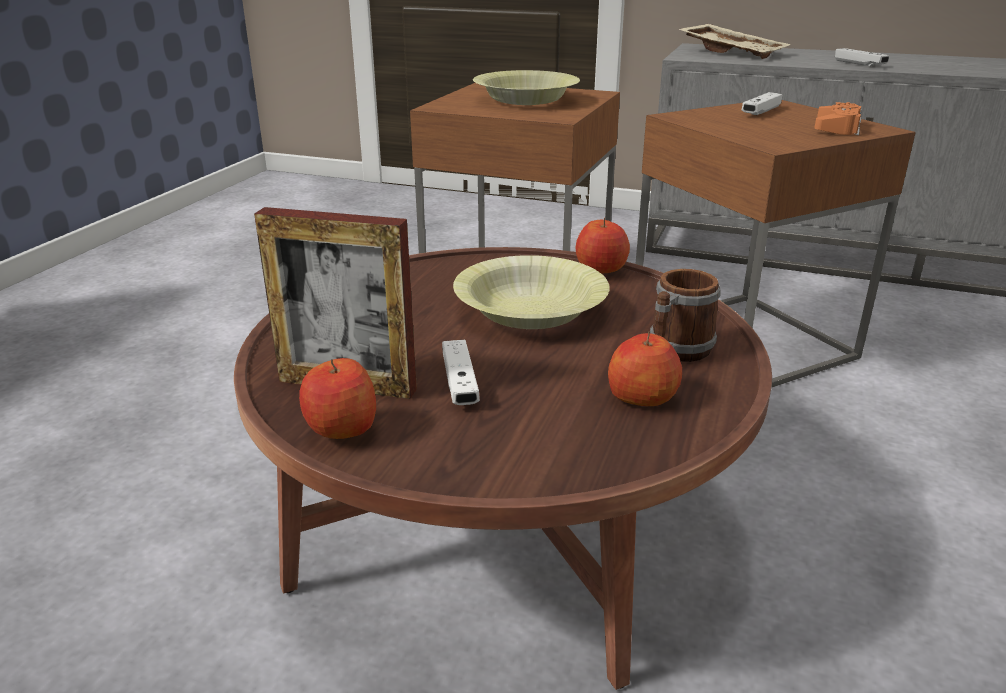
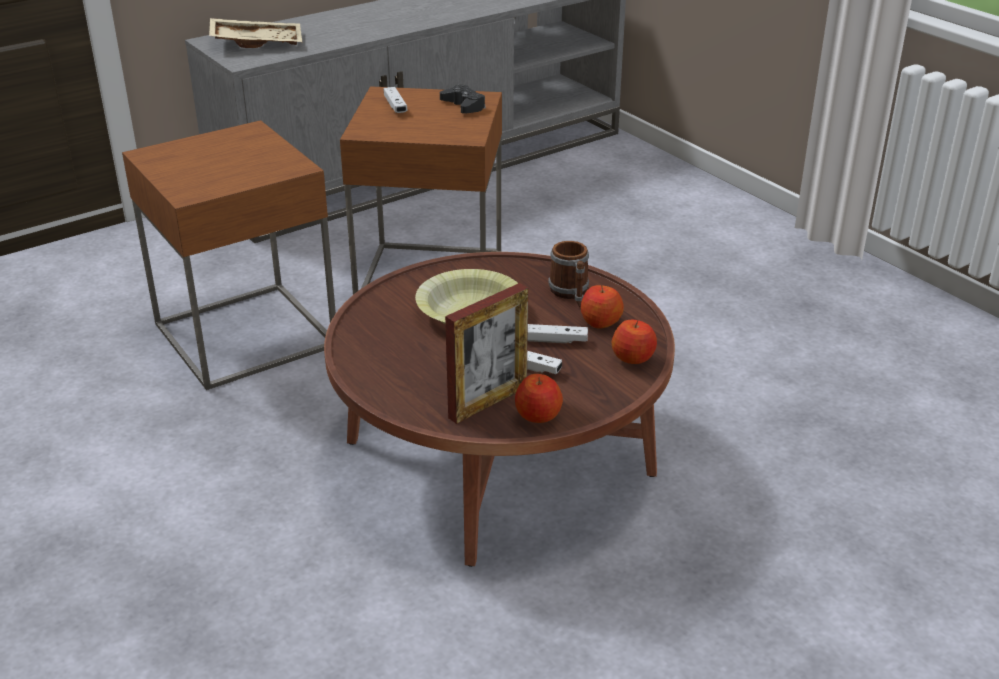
camera: 55 degrees left, 5 degrees up
(525, 100) = (227, 159): yellow bowl -> none
(601, 269) = (449, 267): apple -> apple (633, 357)
(837, 128) = (463, 106): orange game controller -> black game controller
(859, 64) = (367, 30): white game controller -> white game controller (554, 340)

